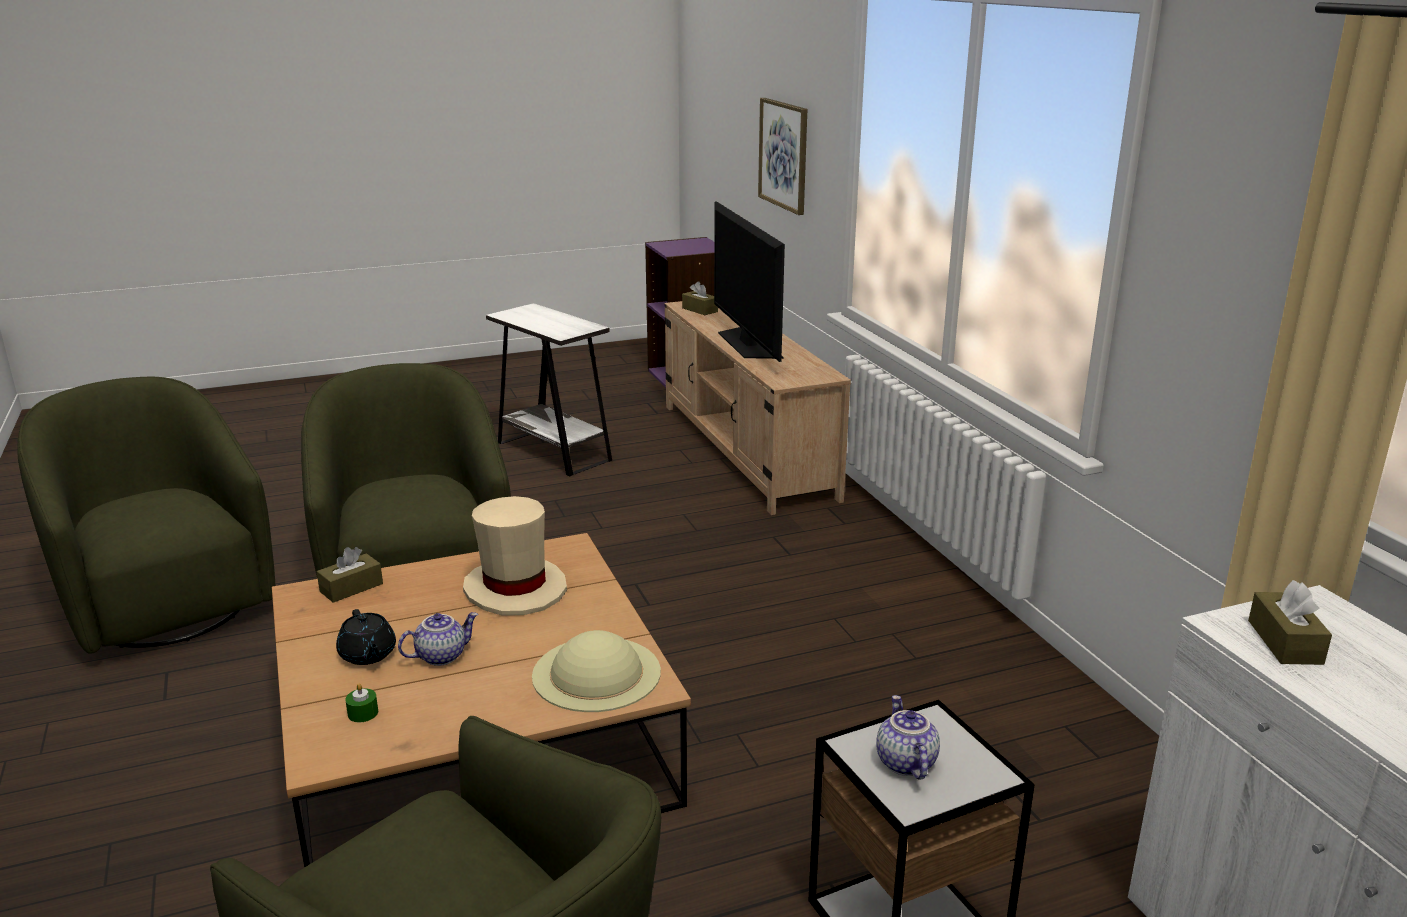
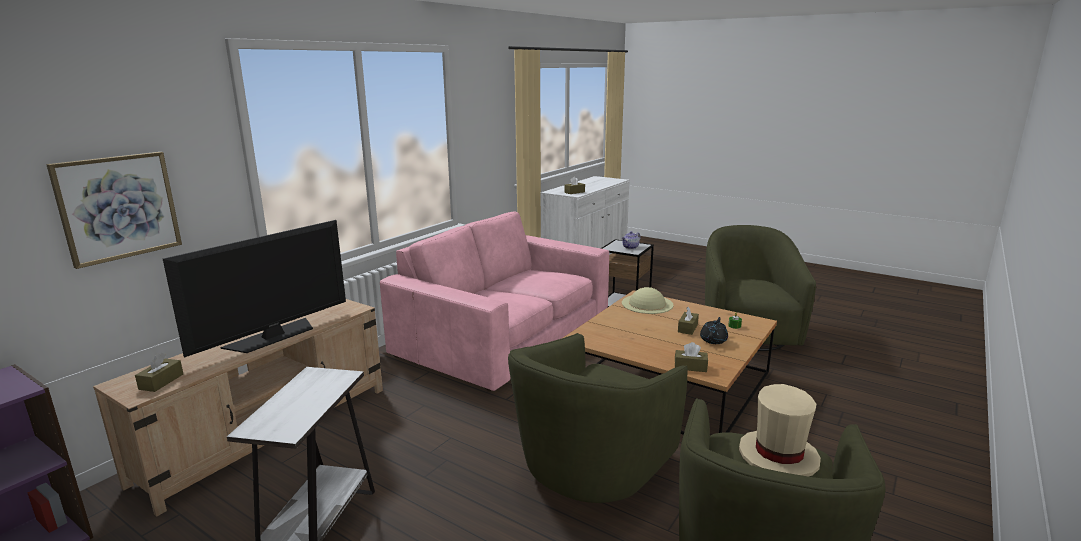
camera: 125 degrees left, 5 degrees down
(441, 655) = (687, 328): teapot -> brown tissue box
(515, 589) = (627, 334): beige hat -> beige hat (778, 456)
(859, 654) = (504, 335): none -> pink sofa

